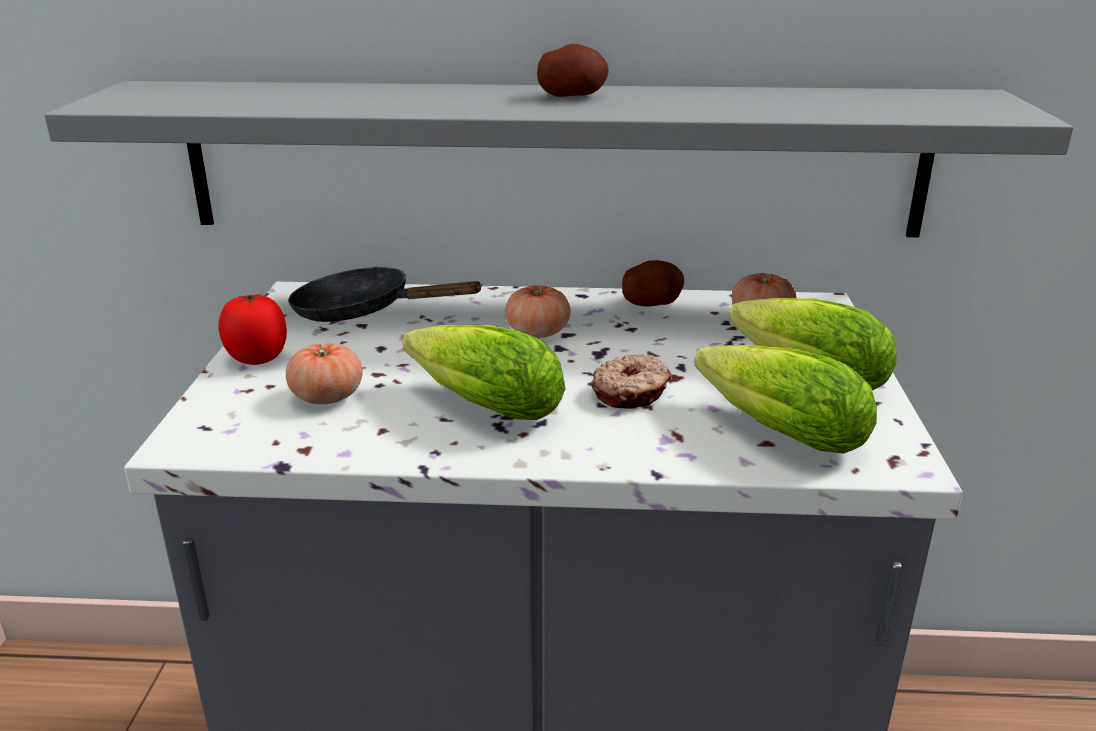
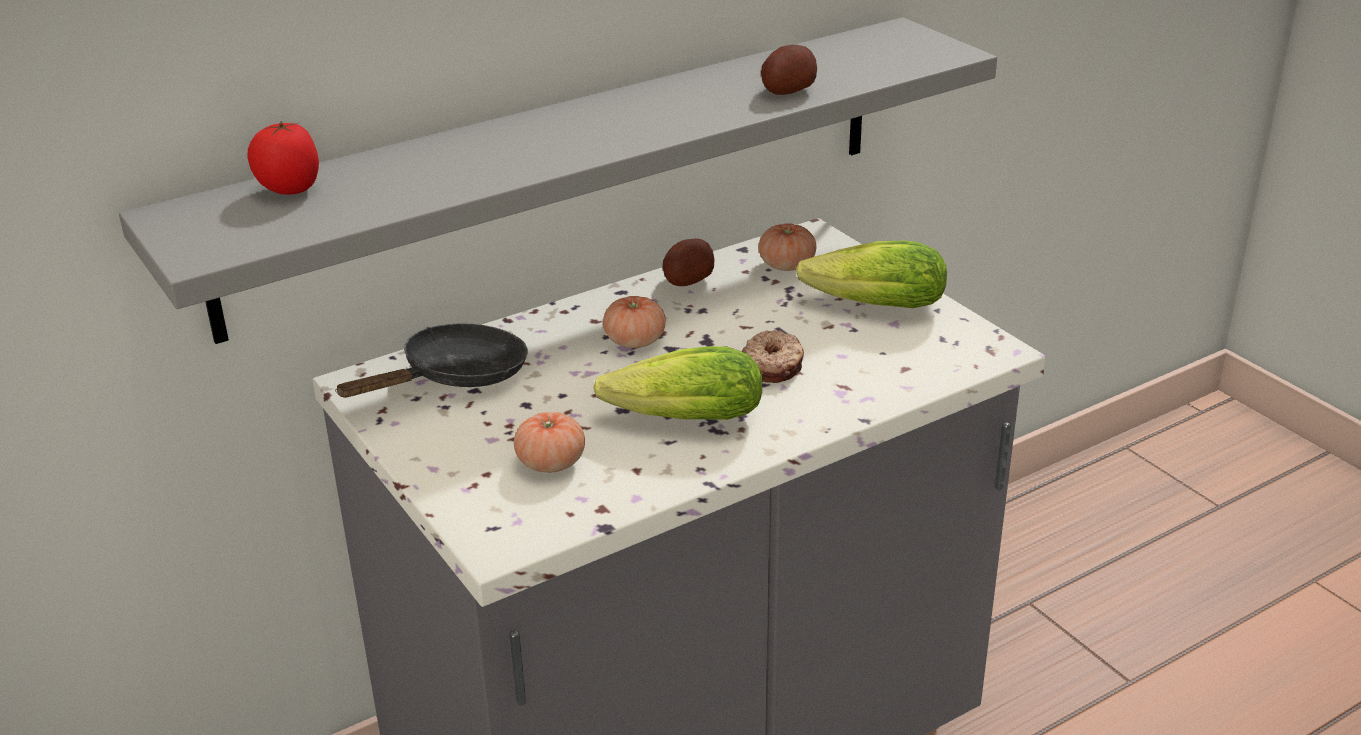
camera: 35 degrees left, 5 degrees up
(257, 359) = (434, 456): tomato -> tomato (289, 190)
(363, 312) = (456, 377): black frying pan -> black frying pan turned 150 degrees clockwise
(572, 96) = (610, 115): potato -> potato (788, 90)
(772, 430) = (898, 357): lettuce -> none

